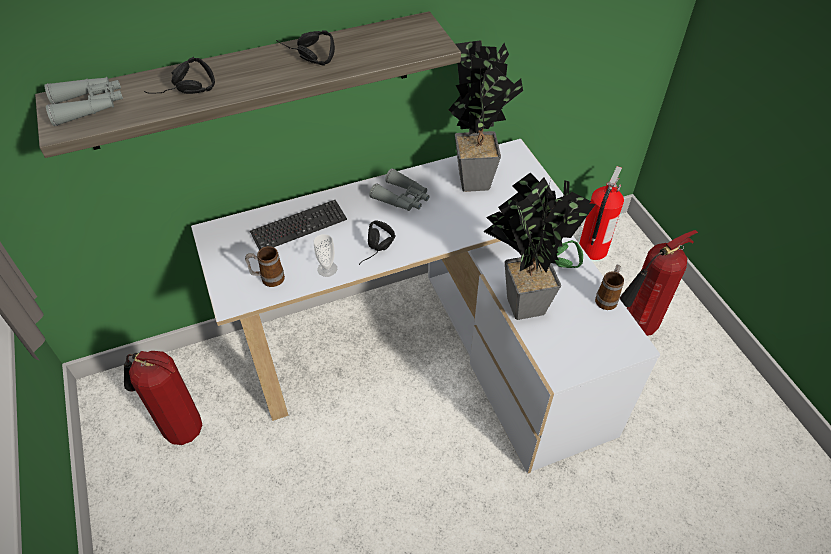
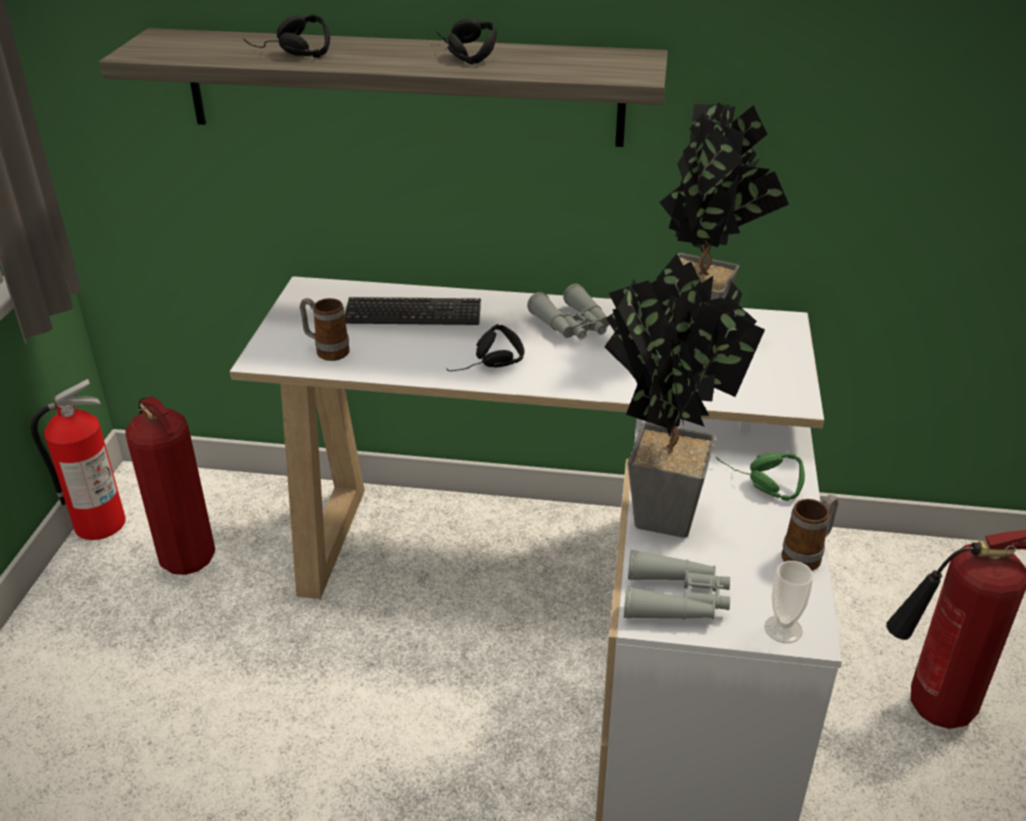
camera: 30 degrees right, 15 degrees down
(89, 106) = (183, 44): grey binoculars -> grey binoculars (676, 599)
(327, 269) = (406, 364): cup -> cup (783, 629)
(592, 249) = (925, 573): fire extinguisher -> fire extinguisher (99, 524)

